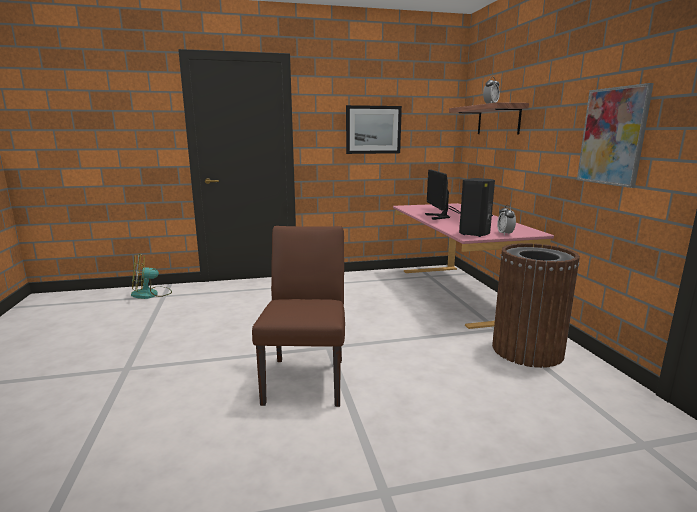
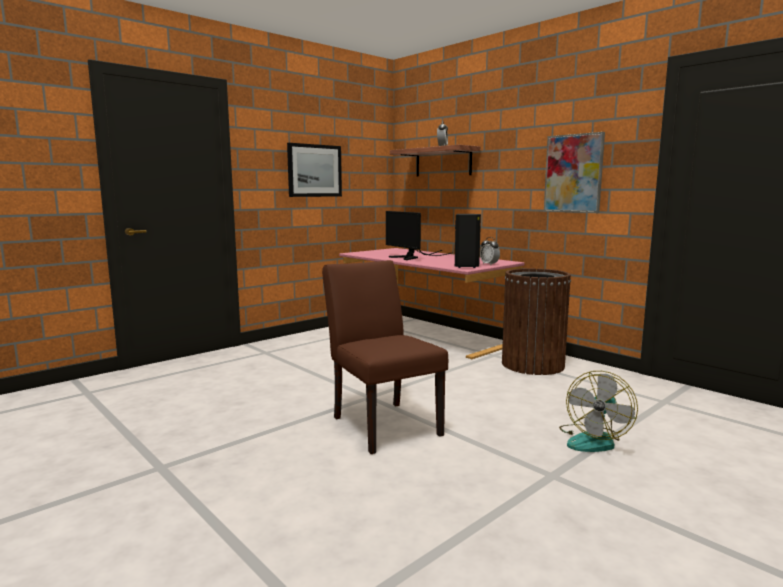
camera: 30 degrees left, 5 degrees down
(151, 294) = (63, 394): fan -> fan (593, 440)

